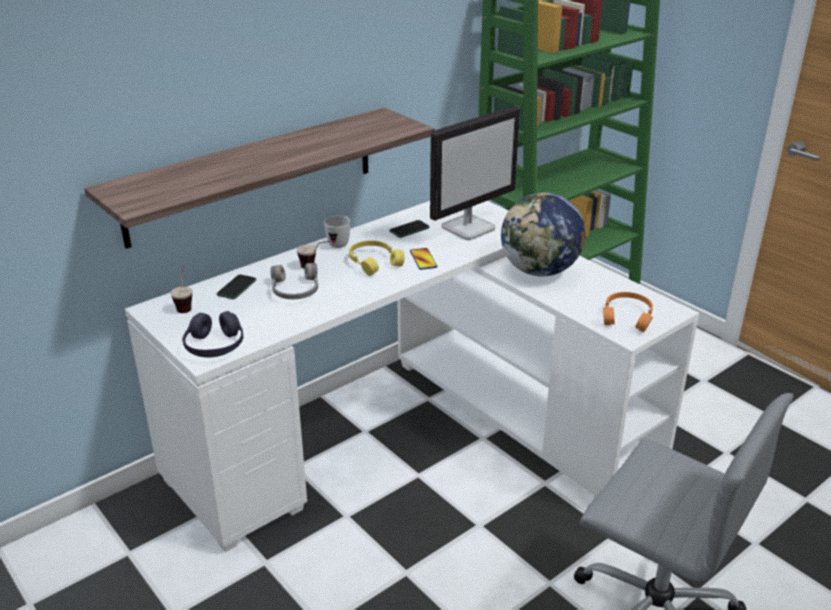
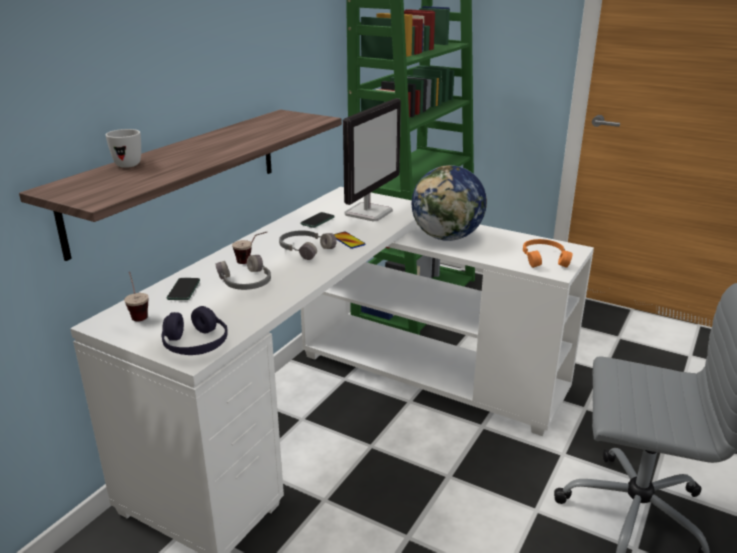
camera: 20 degrees left, 5 degrees down
(340, 243) = (261, 239): white mug -> white mug (130, 163)
(374, 262) = (305, 249): yellow headphones -> grey headphones

